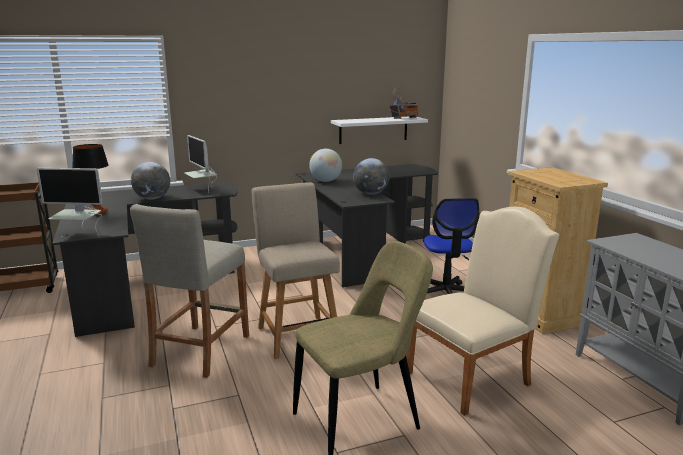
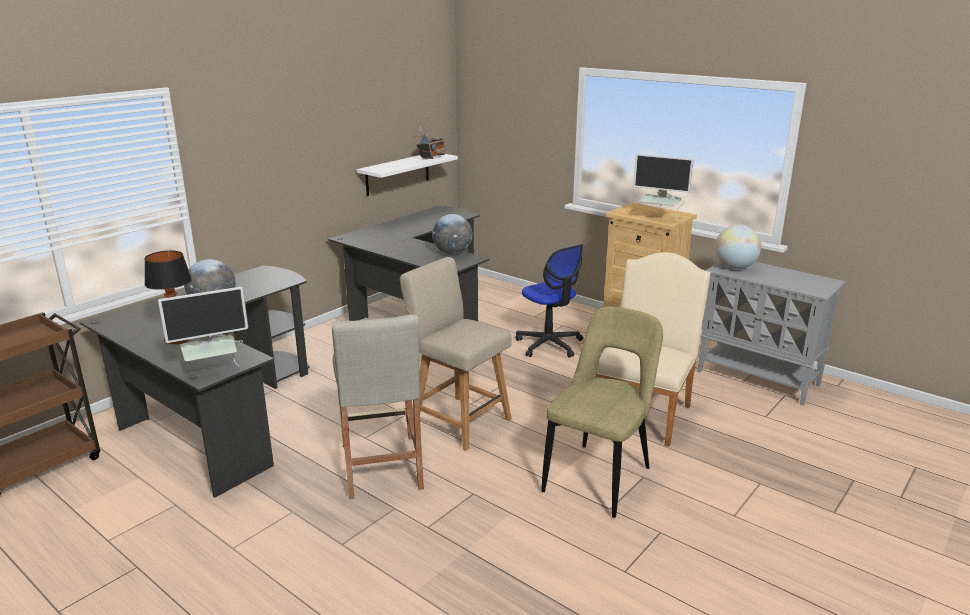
camera: 30 degrees left, 5 degrees up
(202, 189) = (255, 281): monitor -> monitor (659, 219)
(326, 181) = (381, 244): globe -> globe (734, 267)

